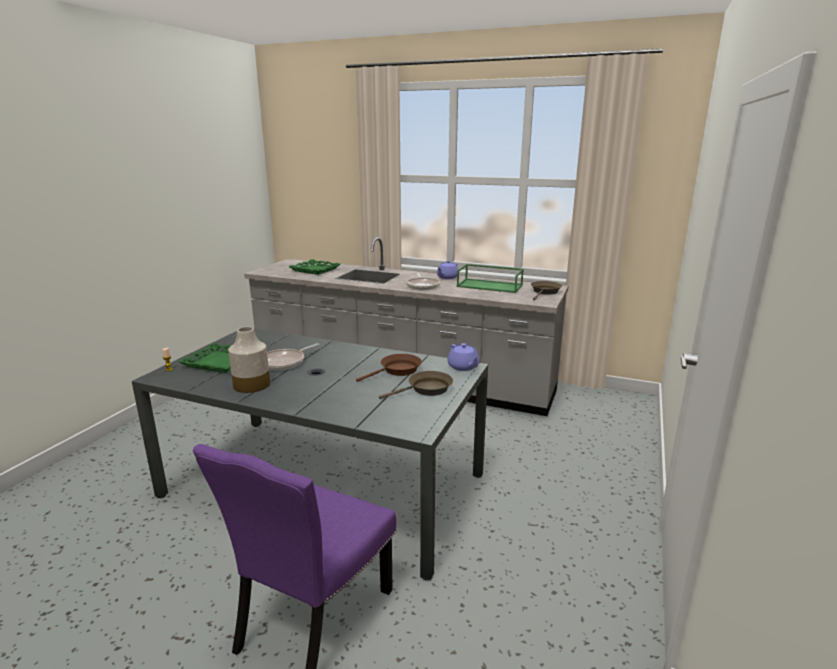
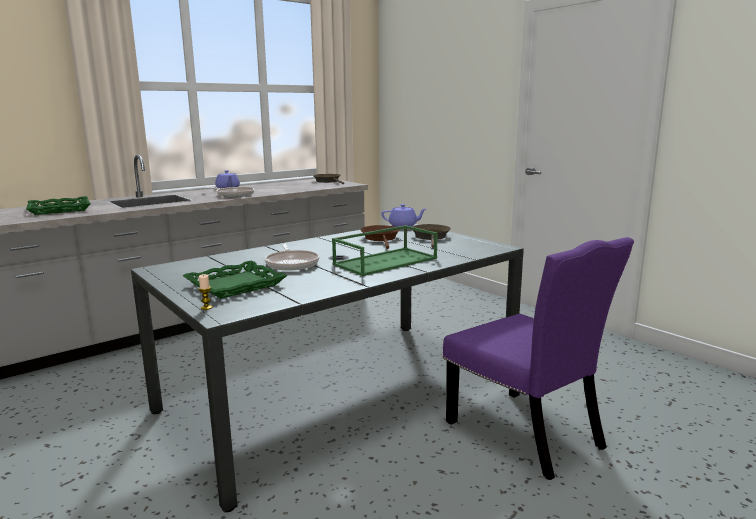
camera: 60 degrees left, 5 degrees down
(252, 384) = (330, 278): beige vase -> none
(490, 286) = (281, 186): green tray -> green tray (386, 261)

